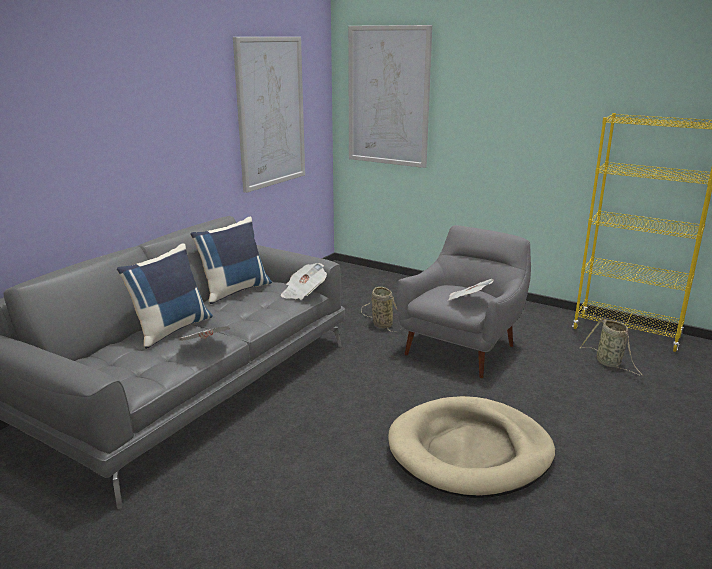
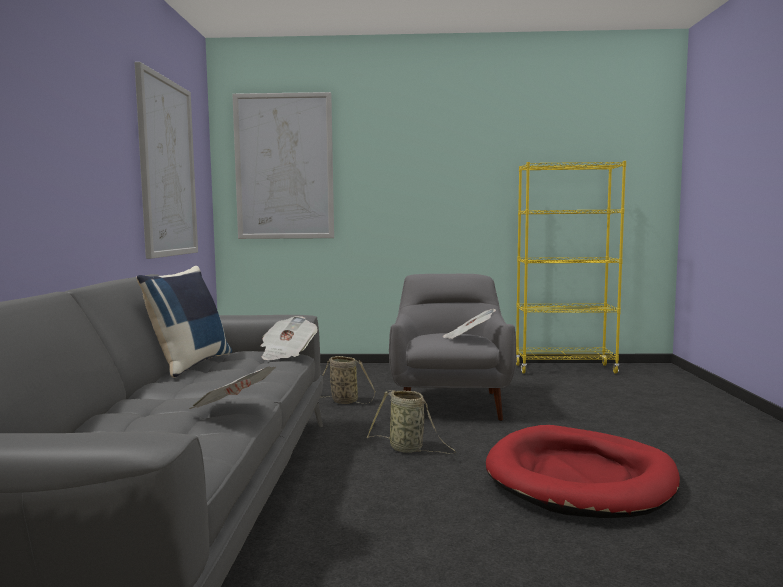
camera: 30 degrees left, 15 degrees down
(171, 329) = (147, 406): blue pillow -> none
(470, 451) = (580, 478): beige dog bed -> red dog bed
(610, 363) = (585, 389): basket -> basket (408, 449)

